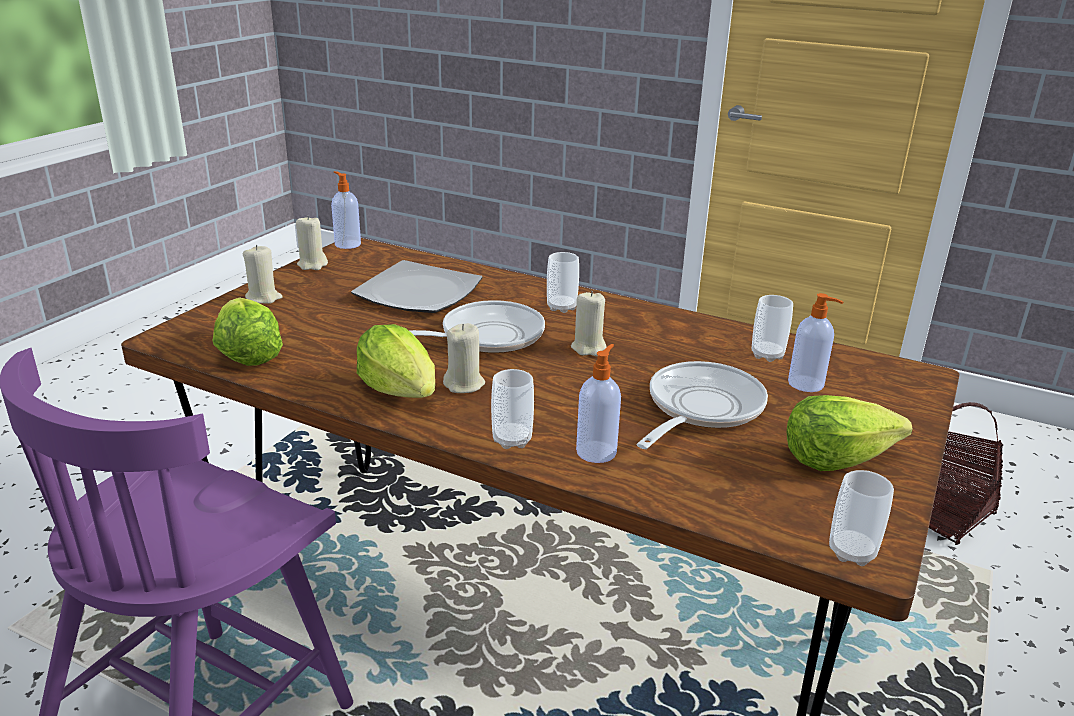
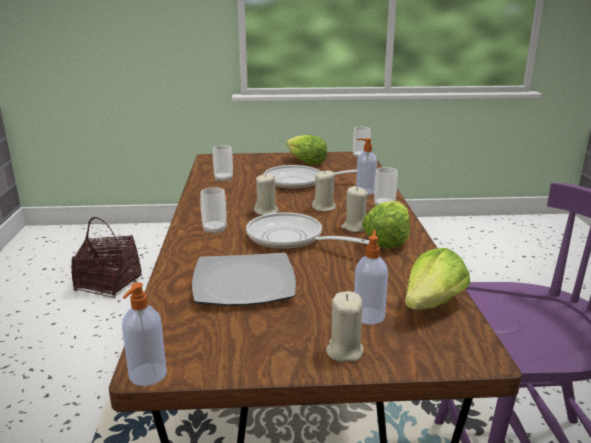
camera: 120 degrees left, 5 degrees down
(312, 264) = (234, 366): beige candle -> beige candle (324, 207)
(807, 384) = (247, 171): soap dispenser -> soap dispenser (369, 315)

